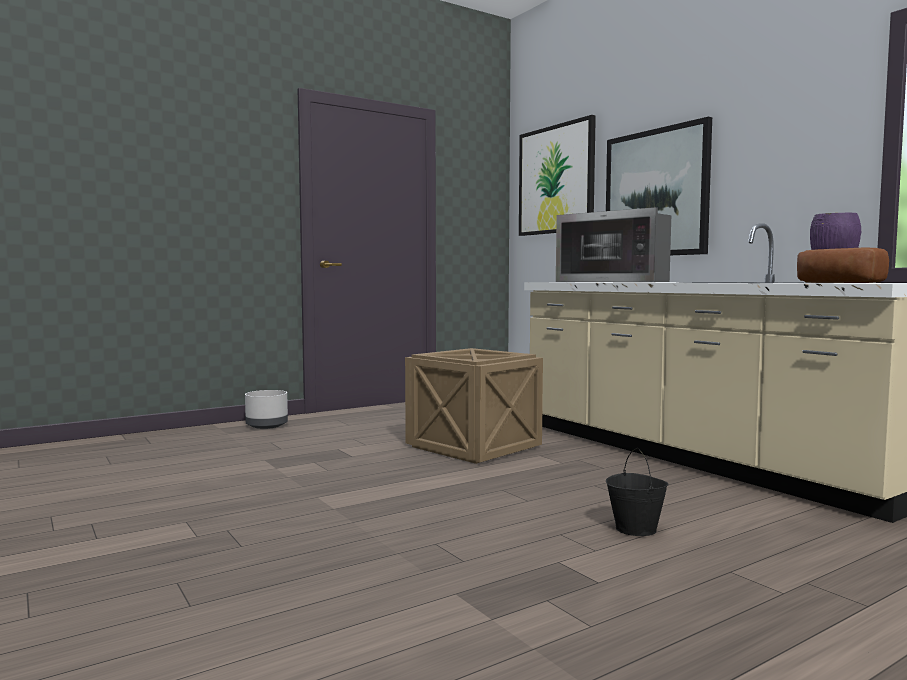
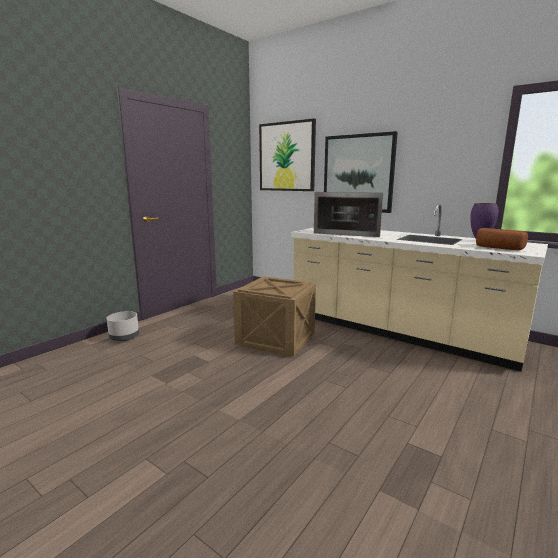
camera: 20 degrees left, 10 degrees up
(636, 529) = (421, 402): black bucket -> none

